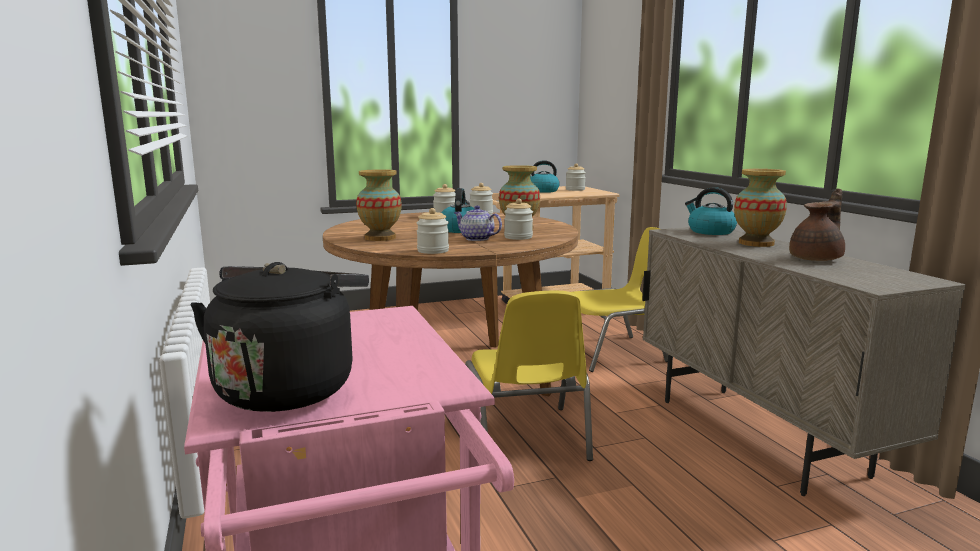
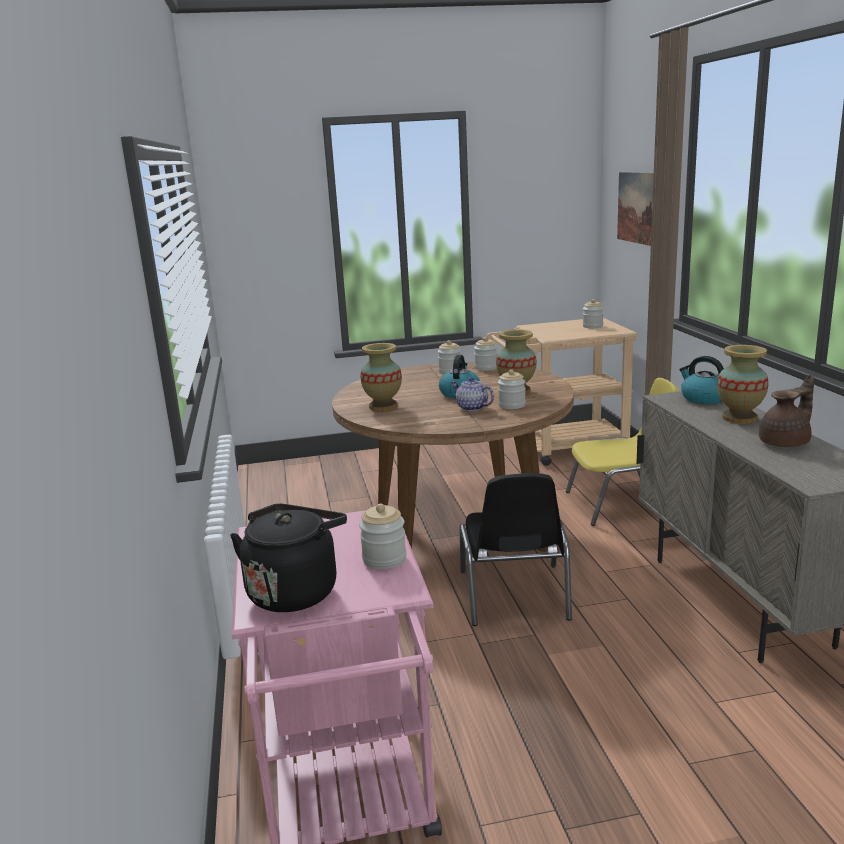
camera: 10 degrees right, 5 degrees up
(433, 251) = (427, 426): jar -> jar (384, 559)
(525, 438) = (514, 596): yellow chair -> black chair
(542, 191) = (557, 329): kettle -> none
(619, 76) = (638, 208): none -> picture

